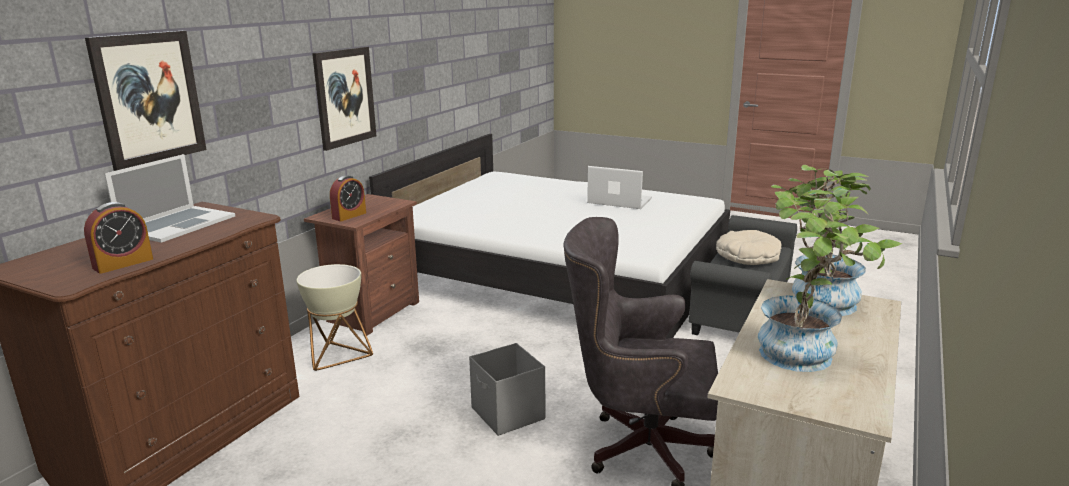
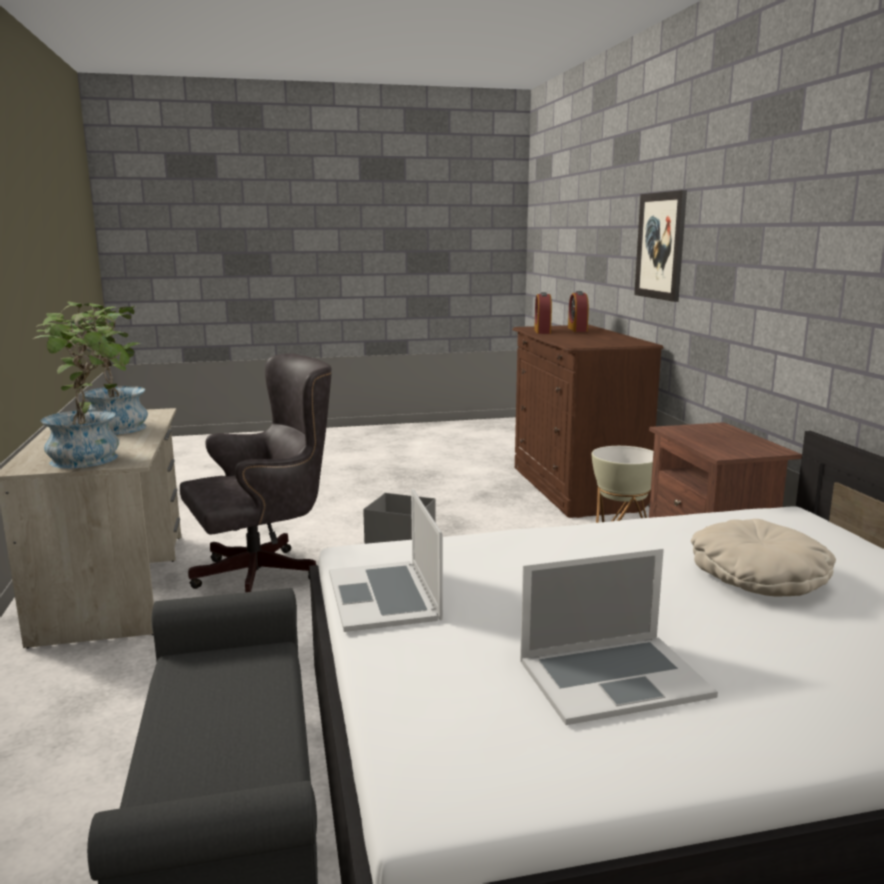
camera: 140 degrees right, 5 degrees down
(177, 224) = (604, 339): laptop -> laptop (384, 595)
(344, 97) = (813, 296): picture -> none
(349, 216) = (700, 432): alarm clock -> alarm clock (577, 329)
(747, 257) = (225, 747): beige pillow -> beige pillow (761, 576)

